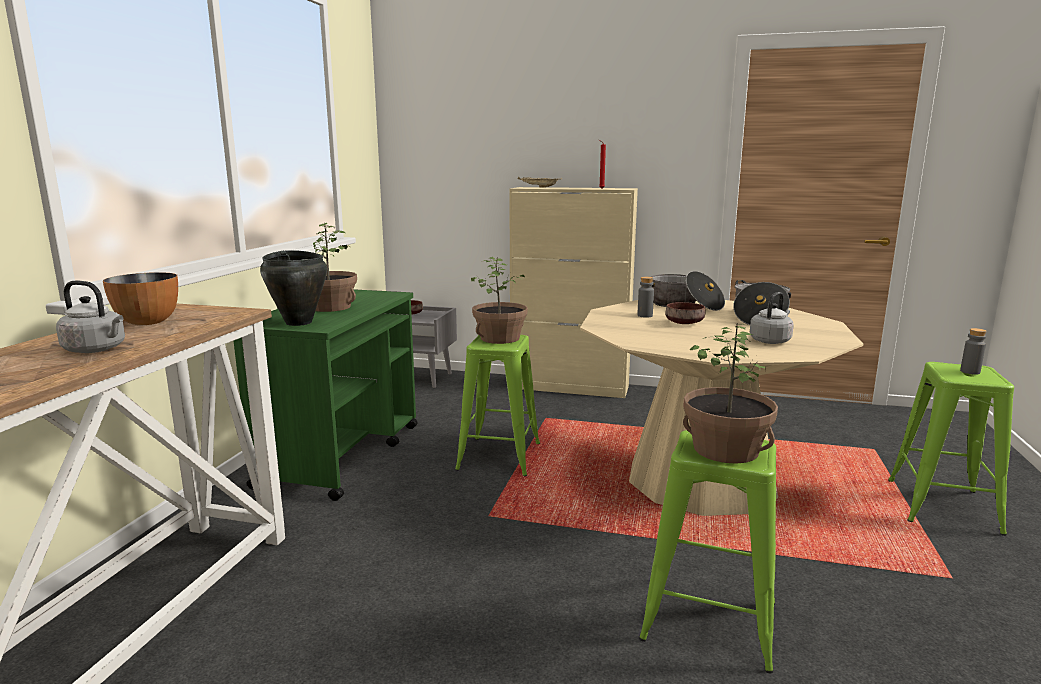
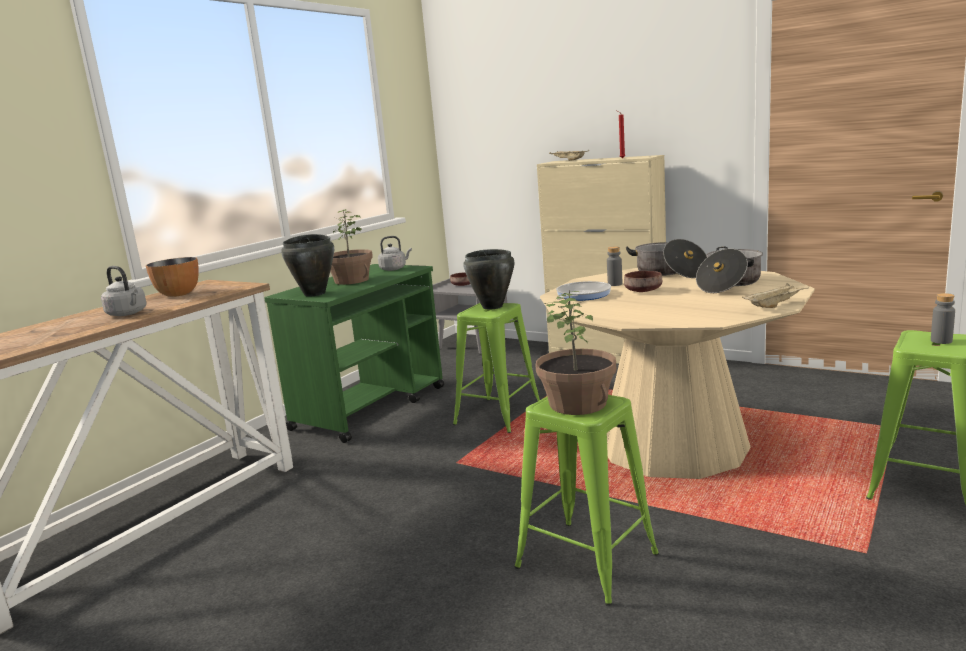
camera: 20 degrees right, 0 degrees up
(500, 338) = (492, 307): potted plant -> black cooking pot
(626, 327) = (581, 295): none -> frying pan
(771, 341) = (704, 307): grey kettle -> grey kettle (394, 269)
(834, 338) = (774, 305): none -> beige tray

